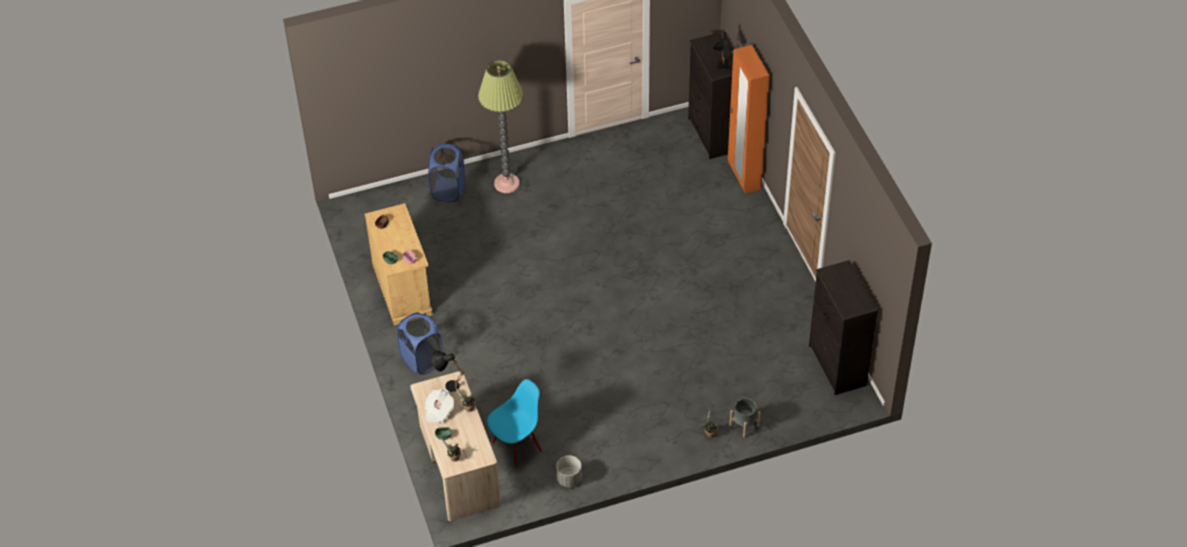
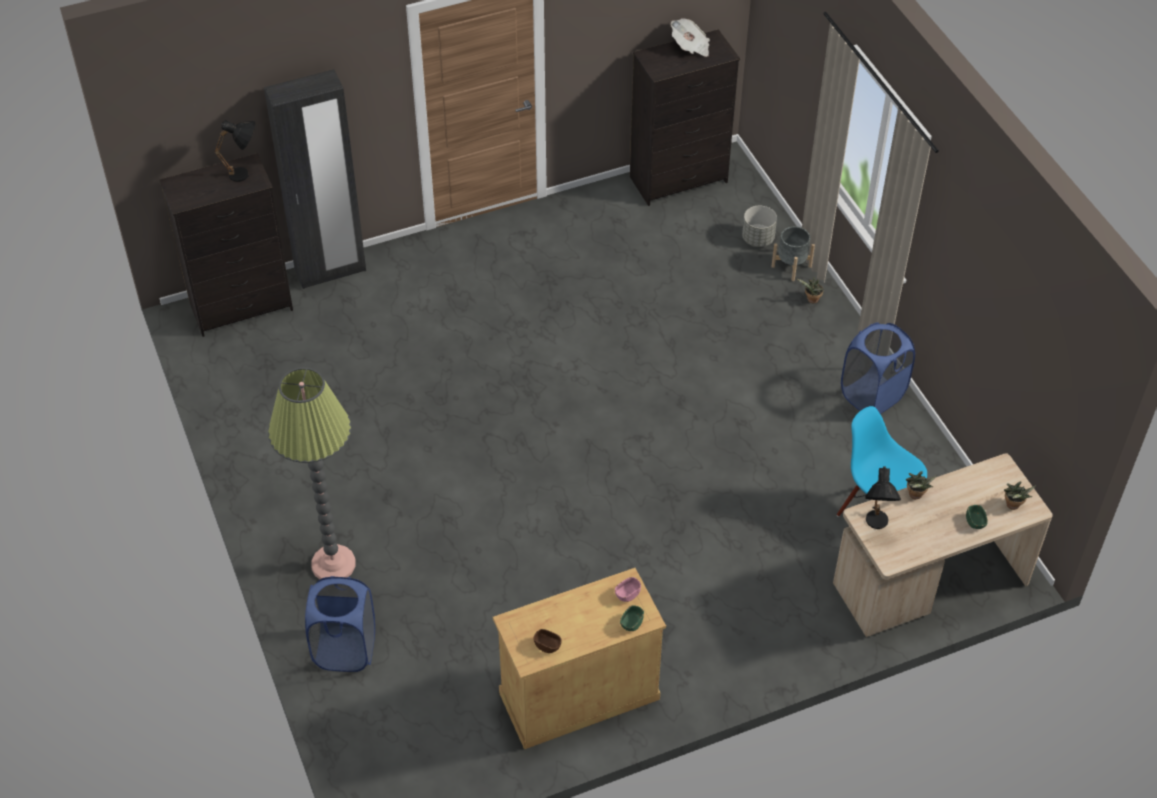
camera: 95 degrees left, 0 degrees up
(422, 360) = (729, 650): blue laundry basket -> blue laundry basket (872, 395)
(438, 411) = (930, 533): newspaper -> newspaper (690, 47)
(569, 479) = (920, 446): grey planter -> grey planter (758, 239)
(744, 176) = (330, 271): orange wardrobe -> black wardrobe

